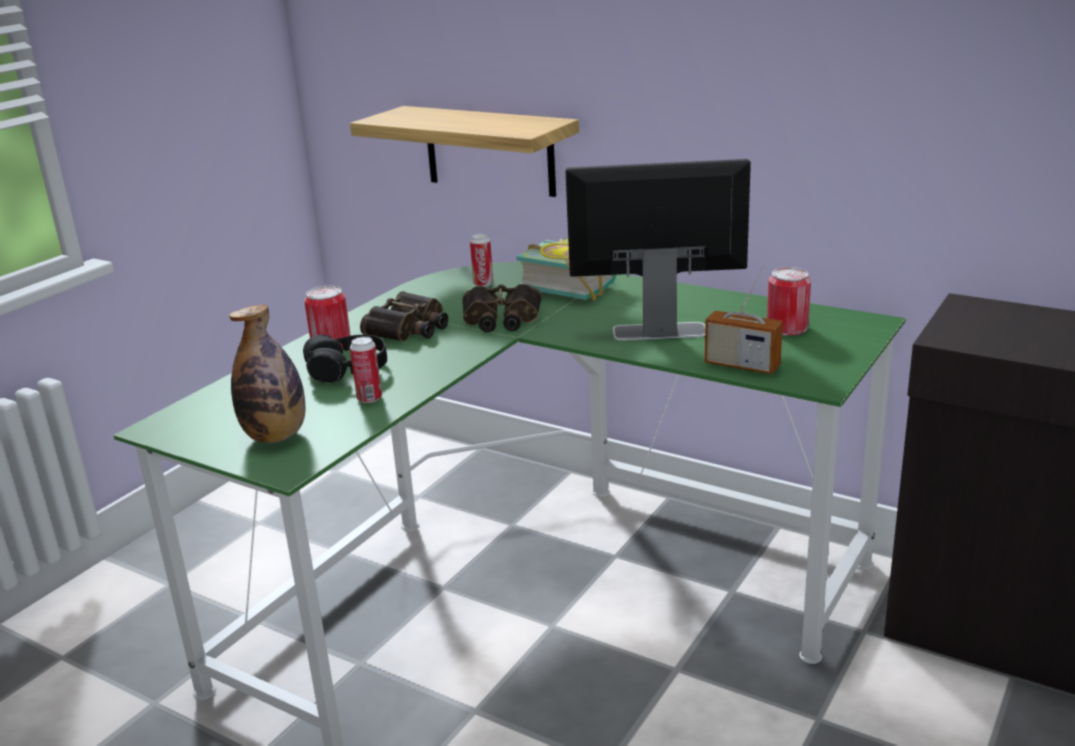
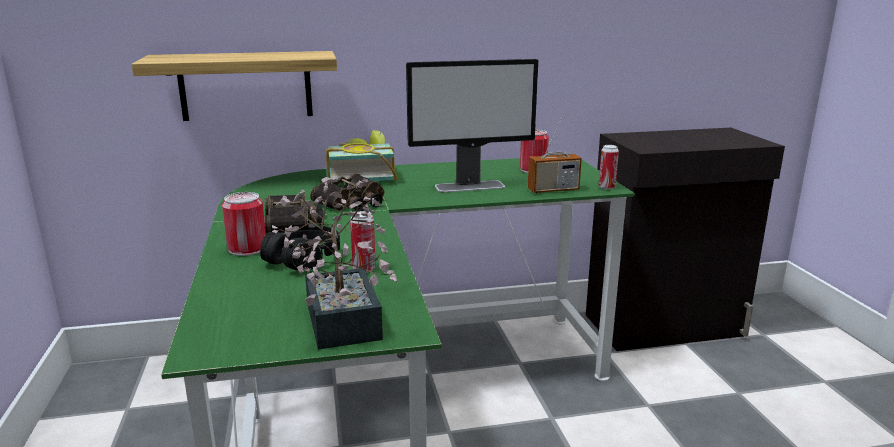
camera: 45 degrees left, 5 degrees down
(276, 436) = (342, 315): bottle -> potted plant
(483, 284) = (291, 188): can -> can (606, 187)
(658, 331) = (470, 186): monitor -> monitor turned 150 degrees counterclockwise

